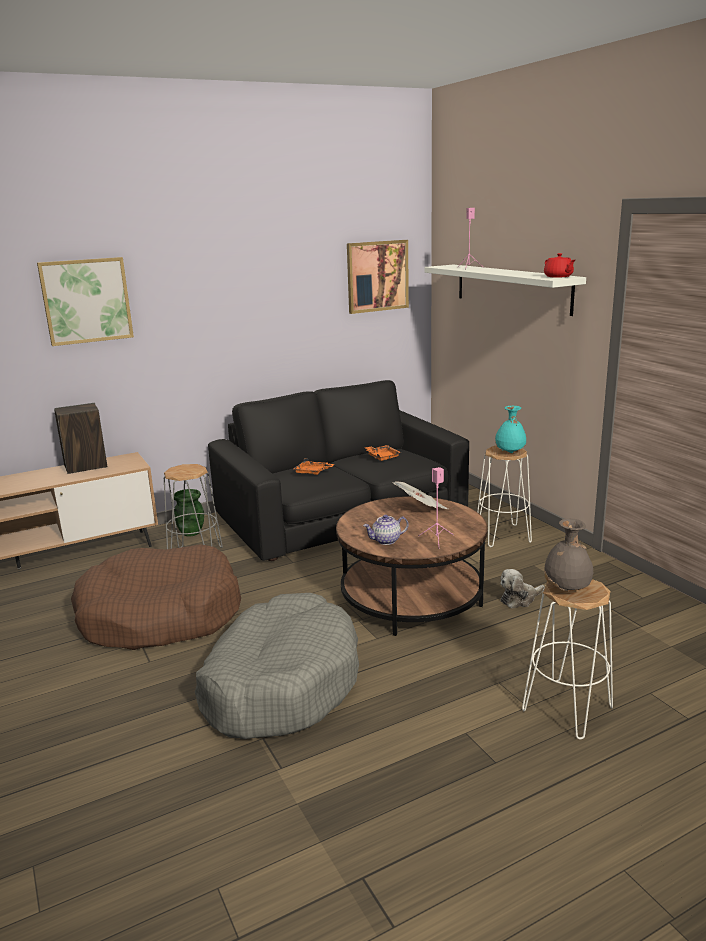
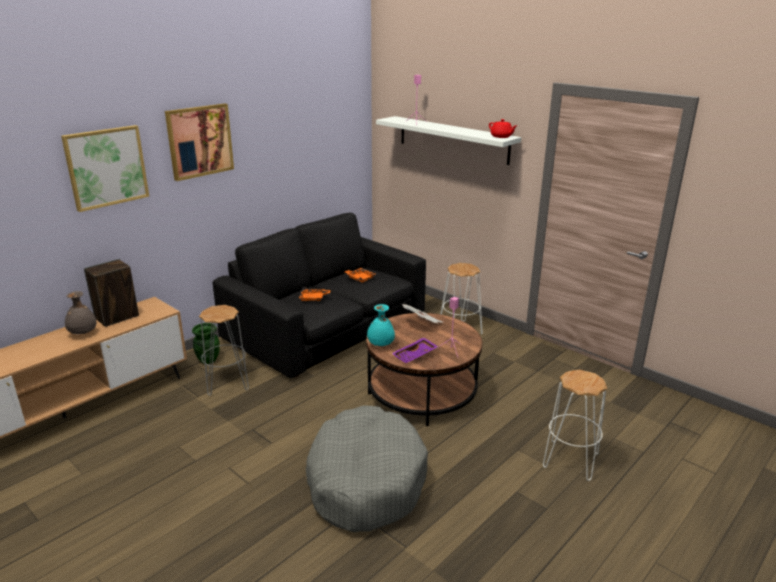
camera: 20 degrees left, 5 degrees up
(160, 615) = (230, 440): brown dog bed -> none
(377, 276) = (334, 126): picture -> picture (199, 141)
(386, 541) = (415, 355): teapot -> purple tray
(510, 453) = (468, 270): turquoise vase -> turquoise vase (380, 345)
(519, 599) = (498, 382): plush toy -> none
(567, 589) = (578, 382): grey vase -> grey vase (83, 334)

